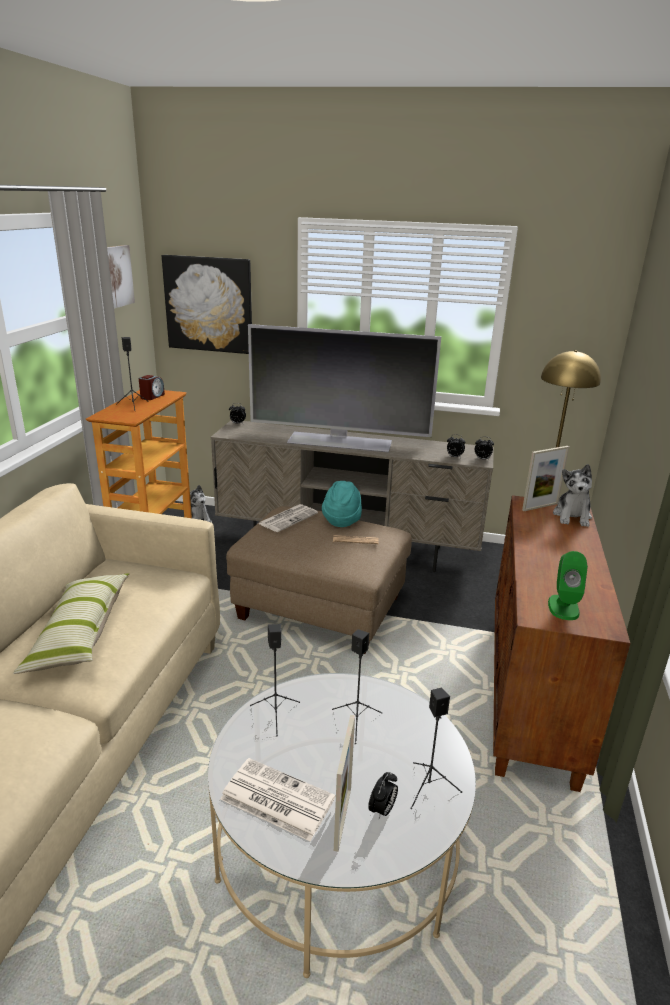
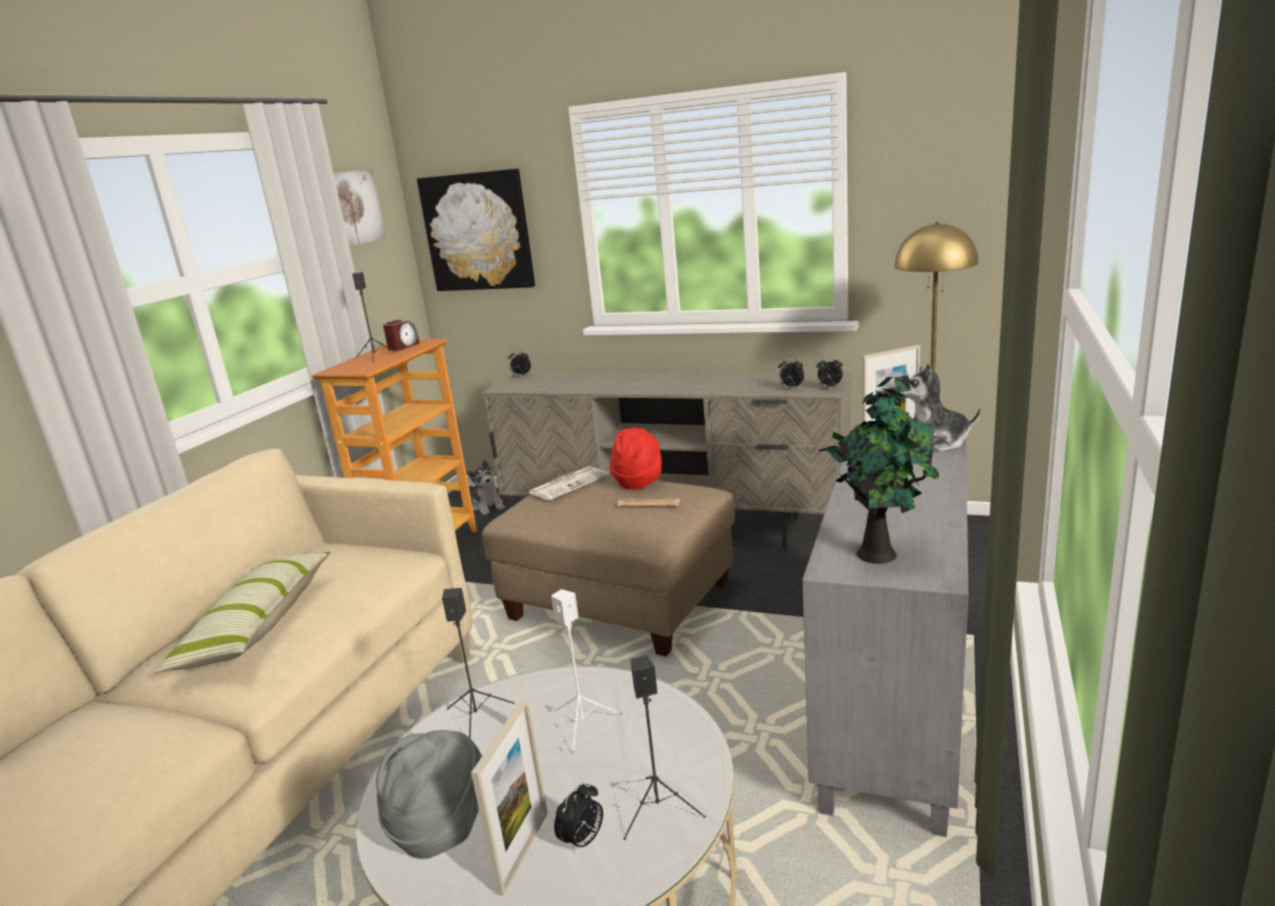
camera: 10 degrees right, 5 degrees down
(275, 799) = (441, 825): newspaper -> grey hat
(340, 441) = (643, 384): television -> none
(342, 519) = (638, 481): turquoise hat -> red hat
(357, 721) = (584, 725): black speaker -> white speaker
(532, 694) = (897, 703): brown cabinet -> grey cabinet
(563, 607) = (880, 553): green speaker -> potted plant
(572, 516) = (934, 443): plush toy -> plush toy turned 75 degrees clockwise

